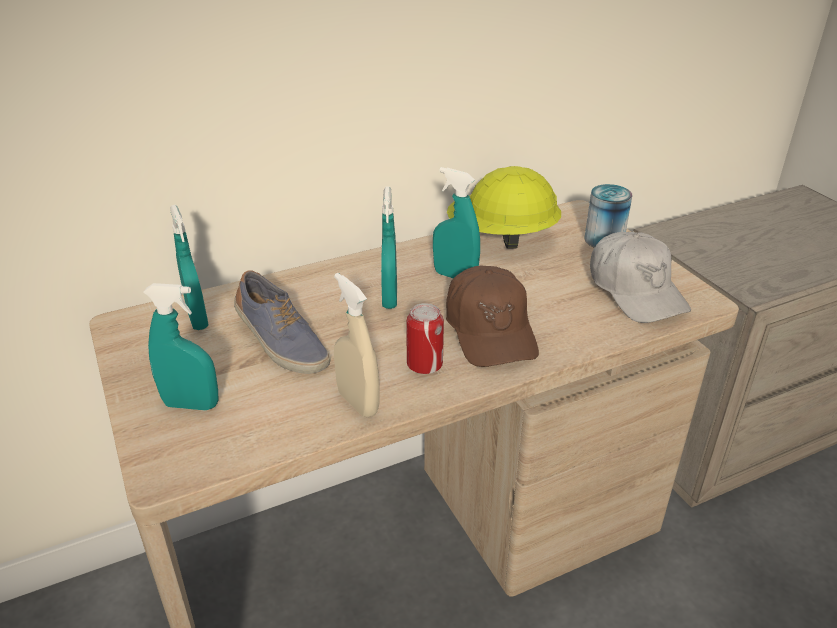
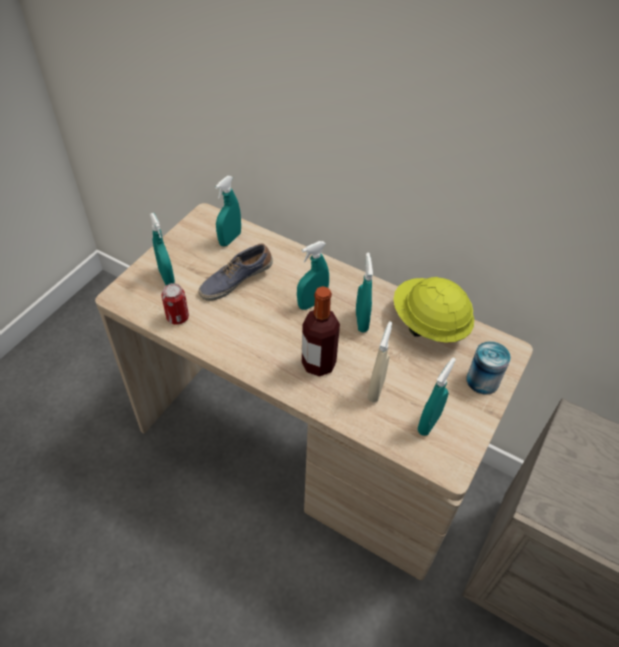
camera: 55 degrees right, 15 degrees up
(280, 343) = (235, 281): shoe -> shoe turned 45 degrees clockwise
(358, 403) = (211, 337): beige spray bottle -> beige spray bottle (376, 389)
(424, 365) = (262, 349): can -> can (177, 317)
(490, 330) = (318, 364): brown cap -> bottle
(636, 291) = (429, 423): white cap -> turquoise spray bottle

